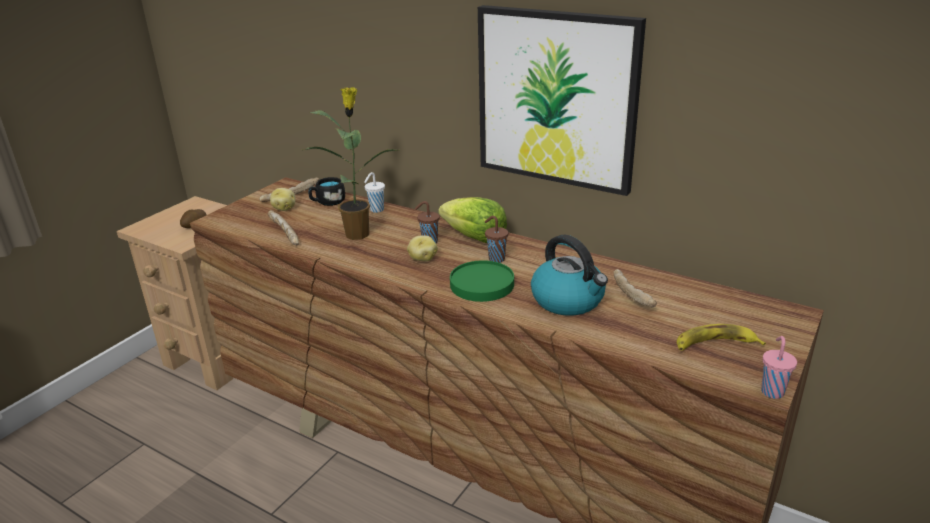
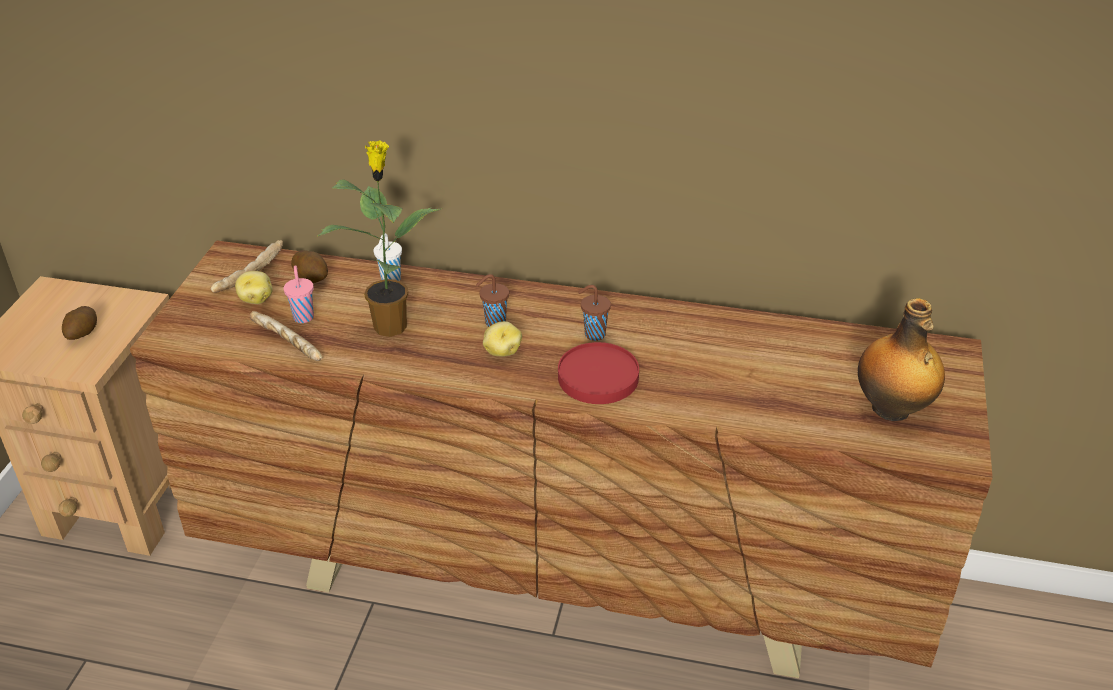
camera: 20 degrees left, 10 degrees up
(327, 202) = (312, 277): black mug -> potato
(475, 238) = (549, 305): lettuce -> none
(482, 284) = (599, 377): green plate -> red plate
(557, 98) = (653, 125): picture -> none
(569, 300) = (711, 381): kettle -> none
(633, 295) = (778, 359): bread -> none
(715, 344) = (892, 409): banana -> bottle
(772, 391) = (969, 456): pink cup -> pink cup (303, 316)

